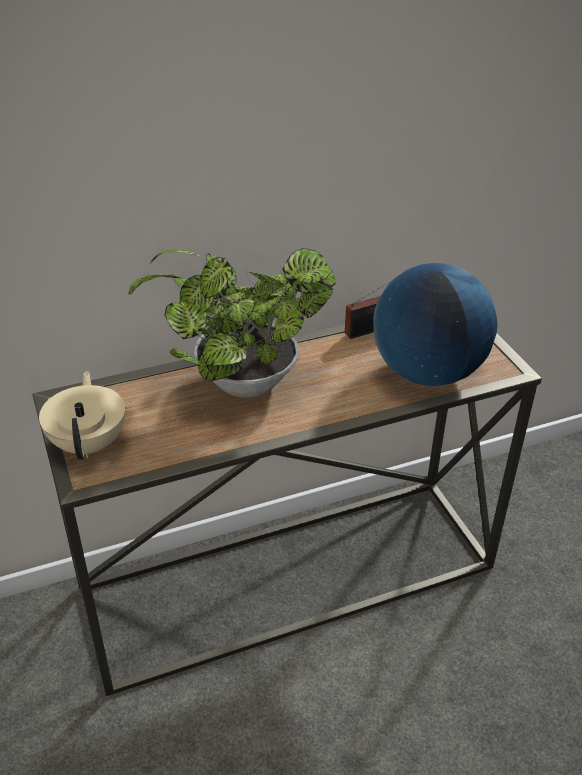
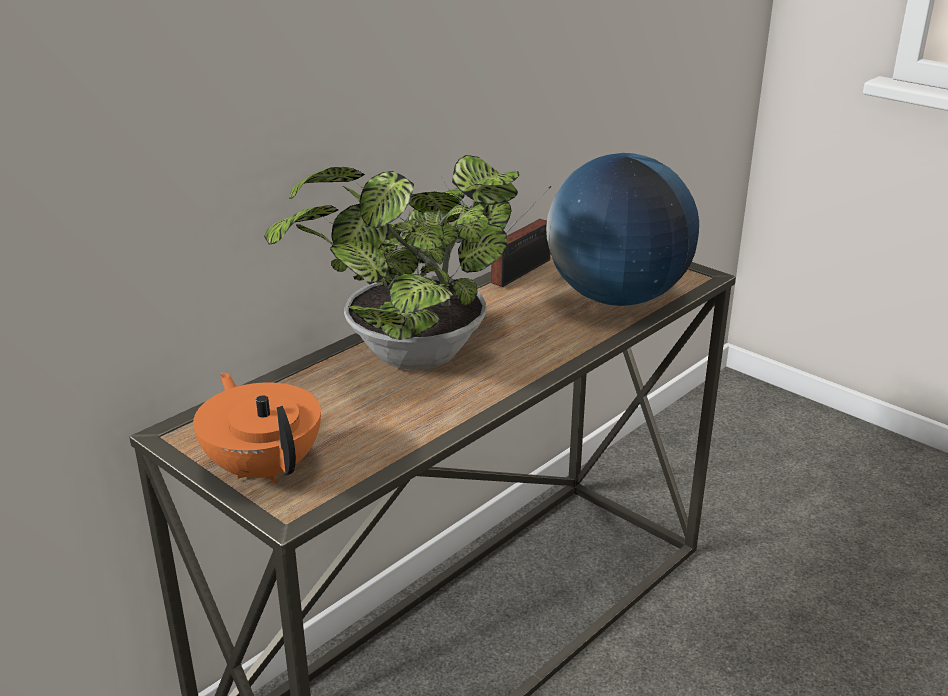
camera: 25 degrees left, 10 degrees down
(89, 443) = (264, 467): beige teapot -> orange teapot

